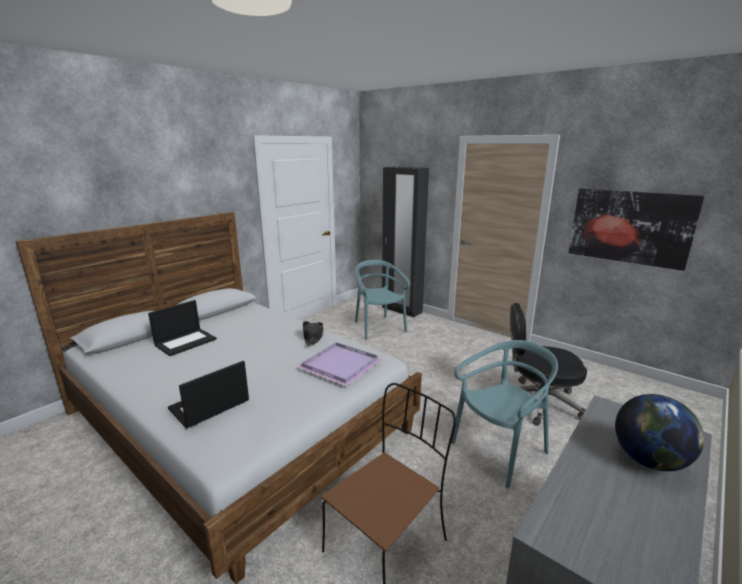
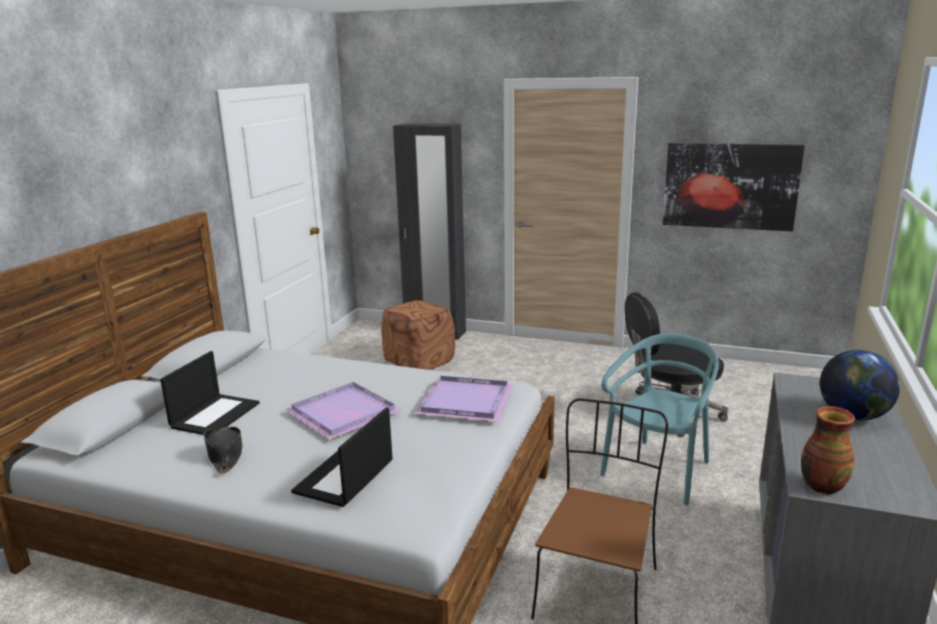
camera: 20 degrees left, 0 degrees up
(254, 357) = (343, 414): none -> purple tray
(313, 337) = (396, 376): black hat -> black hat (225, 454)
(378, 327) = (419, 361): turquoise chair -> brown ottoman
(557, 535) = (821, 486): none -> vase

